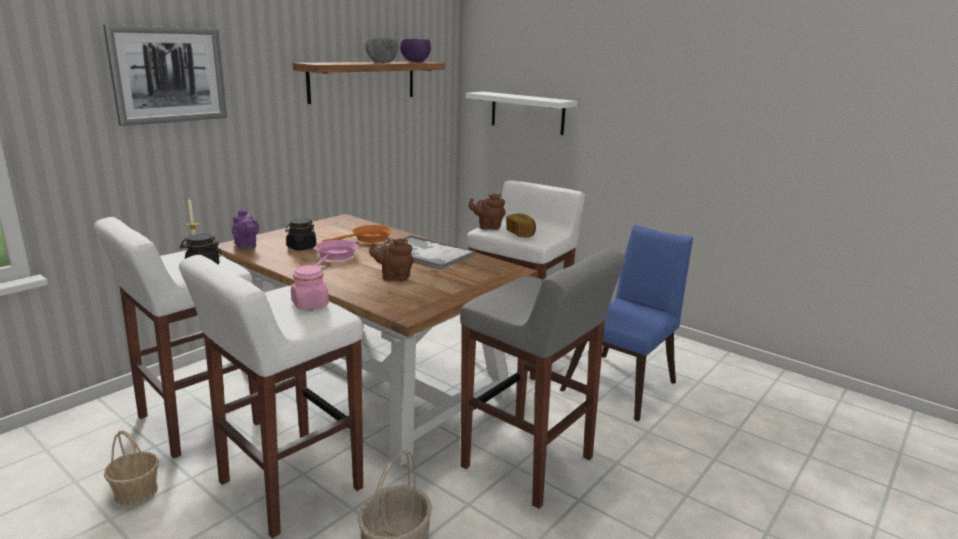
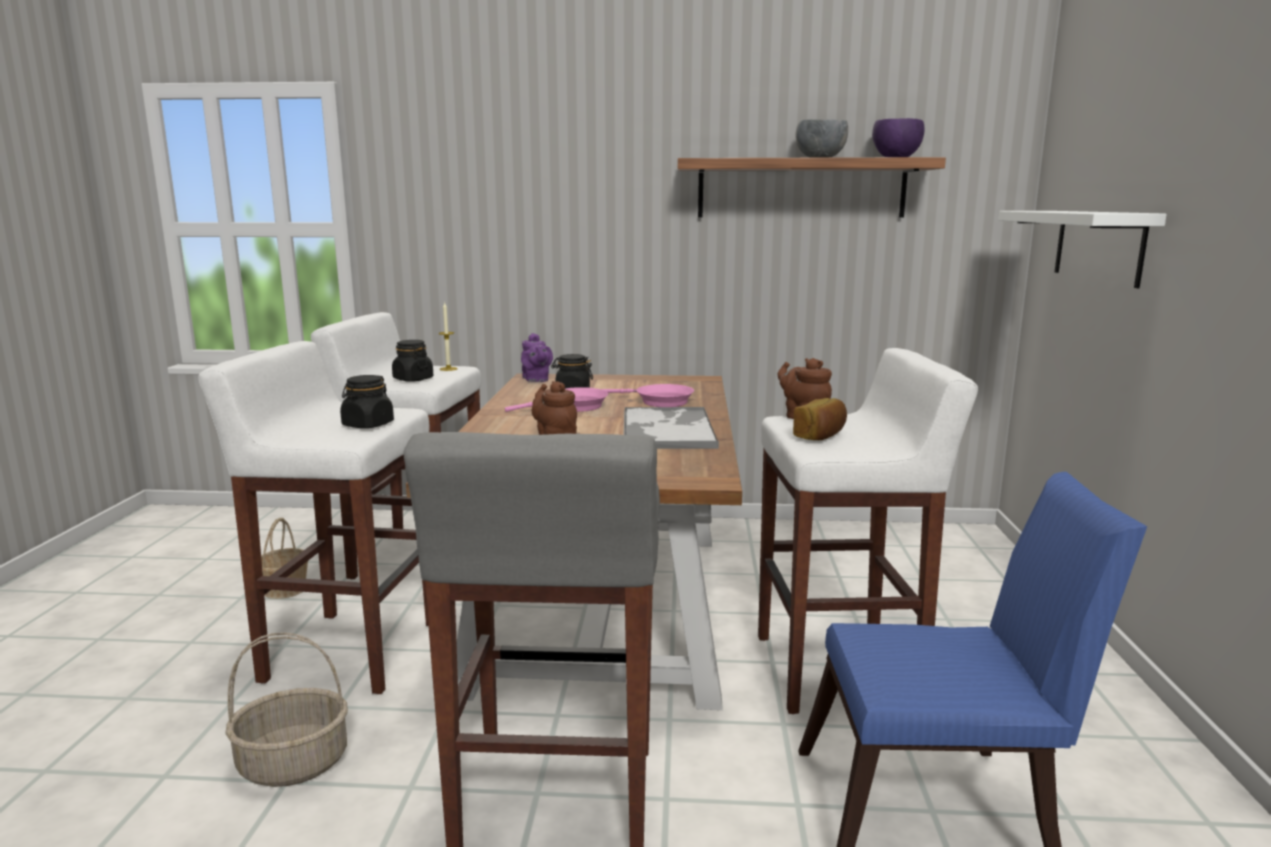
camera: 55 degrees right, 5 degrees down
(169, 75) = (511, 173): picture -> none
(246, 246) = (536, 380): purple teapot -> purple teapot turned 45 degrees counterclockwise
(310, 304) = (368, 425): pink jar -> black jar
(368, 239) = (659, 402): orange frying pan -> pink frying pan

